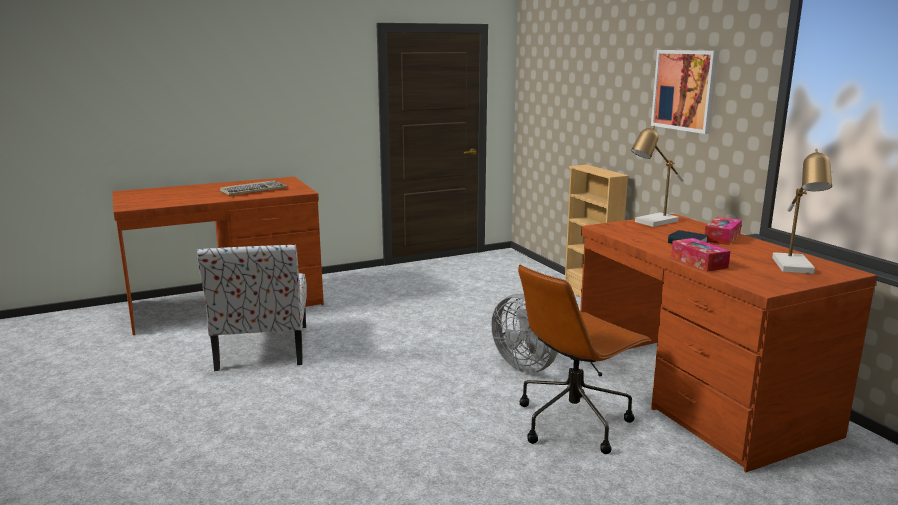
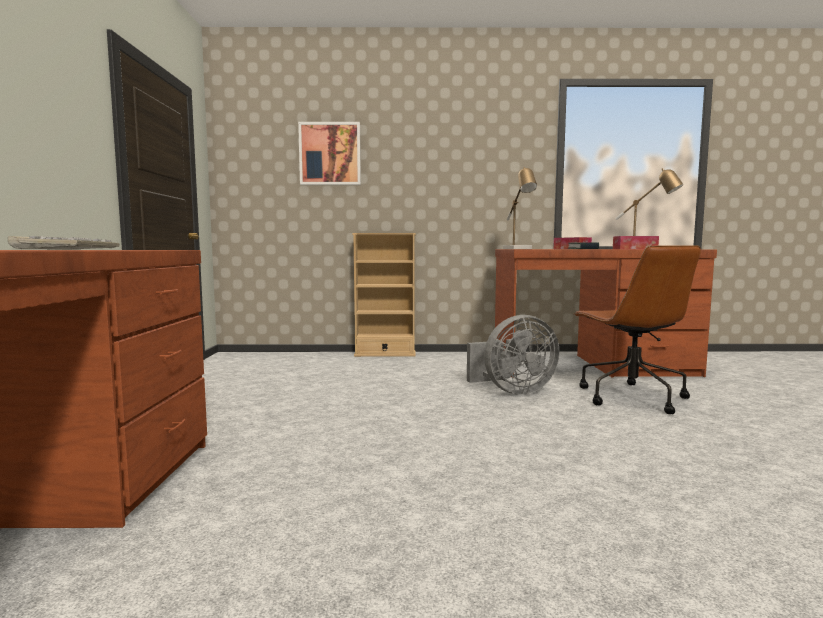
camera: 65 degrees left, 10 degrees down
(262, 348) = (315, 514): chair -> none
(684, 90) = (469, 157): picture -> picture (330, 154)

